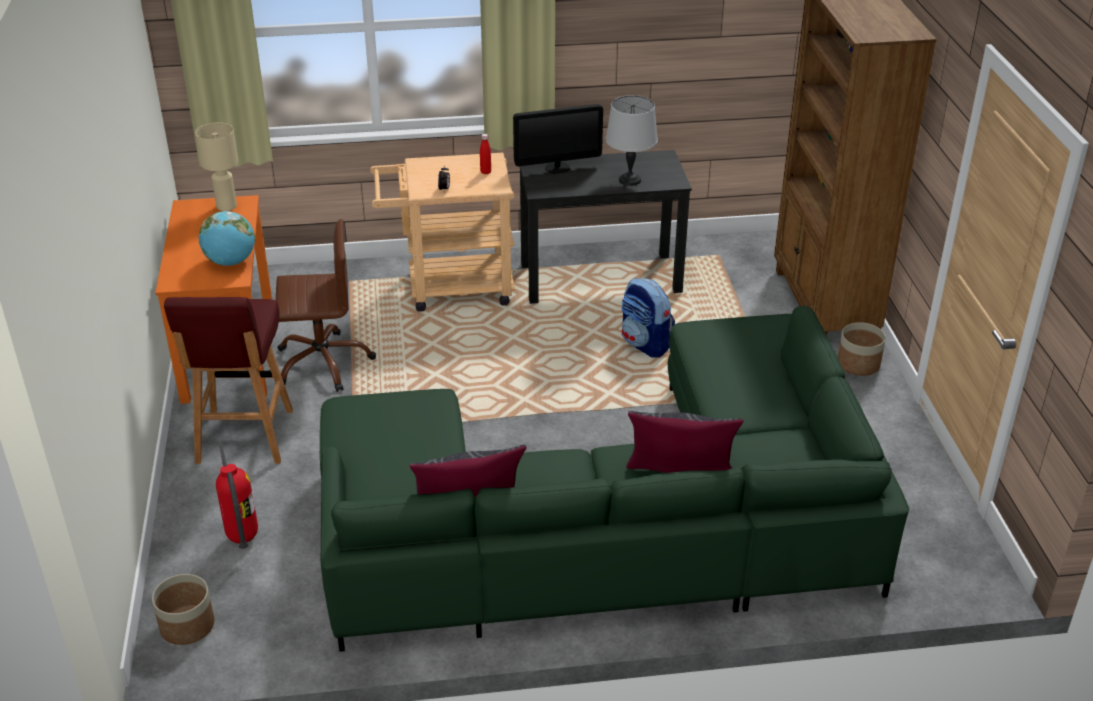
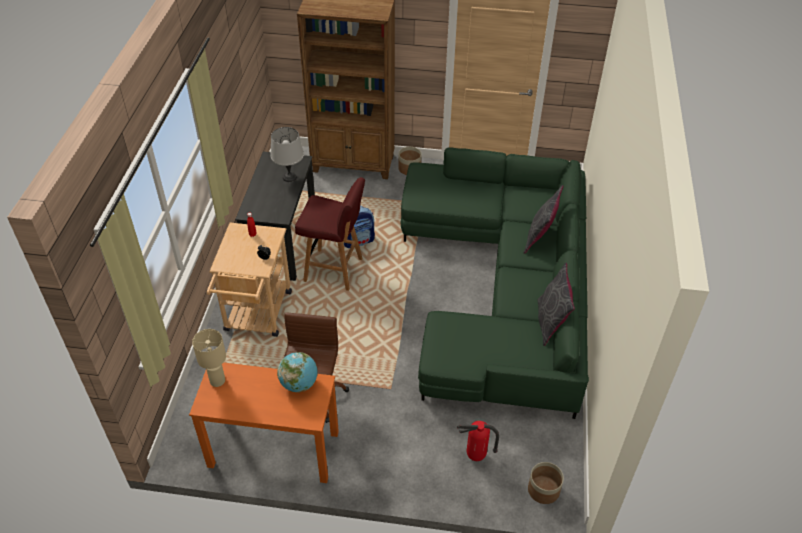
camera: 75 degrees left, 10 degrees up
(244, 438) = (378, 448): red stool -> red stool (335, 270)
(557, 168) = (257, 204): monitor -> none

